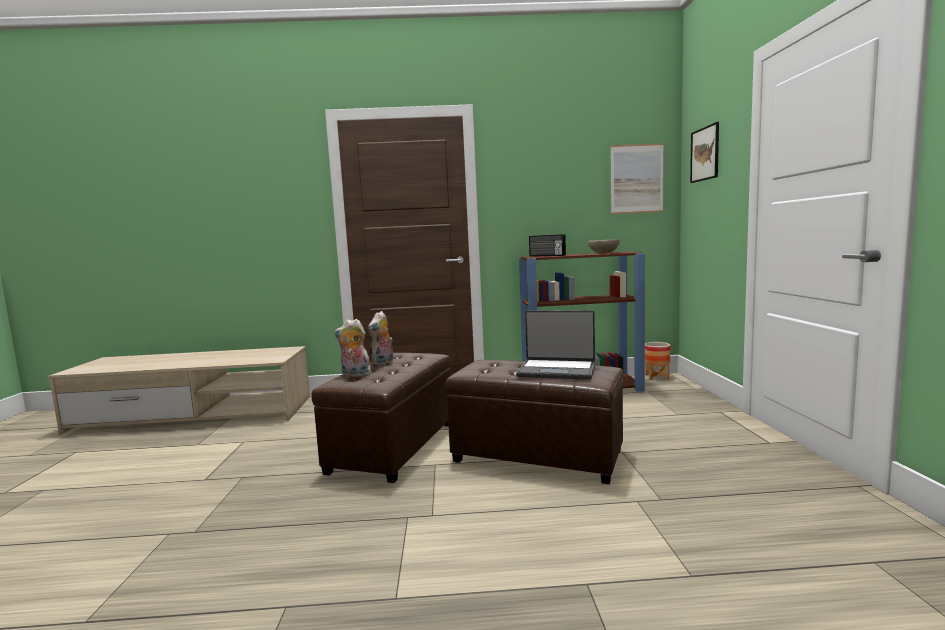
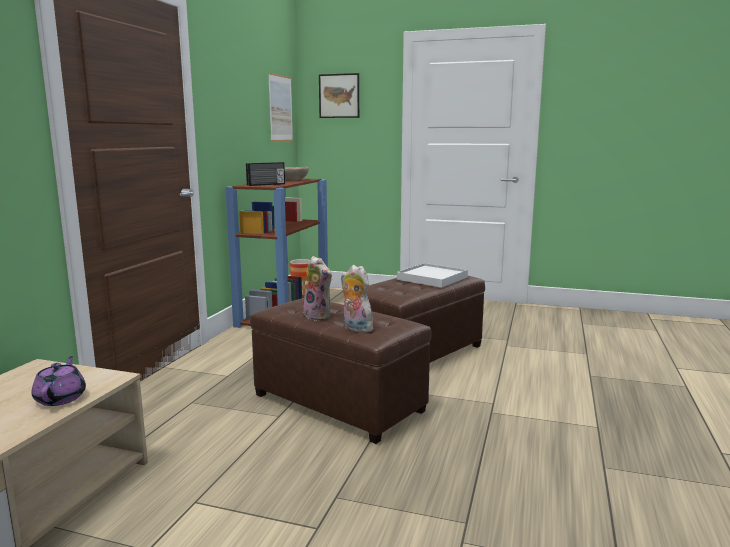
camera: 70 degrees left, 5 degrees up
(247, 360) = (61, 398): none -> purple teapot
(354, 375) = (355, 328): plush toy -> plush toy turned 105 degrees clockwise
(557, 370) = (432, 278): laptop -> white tray

